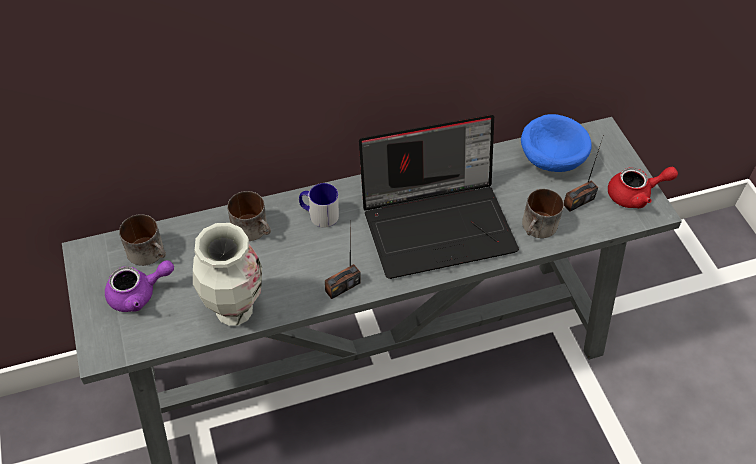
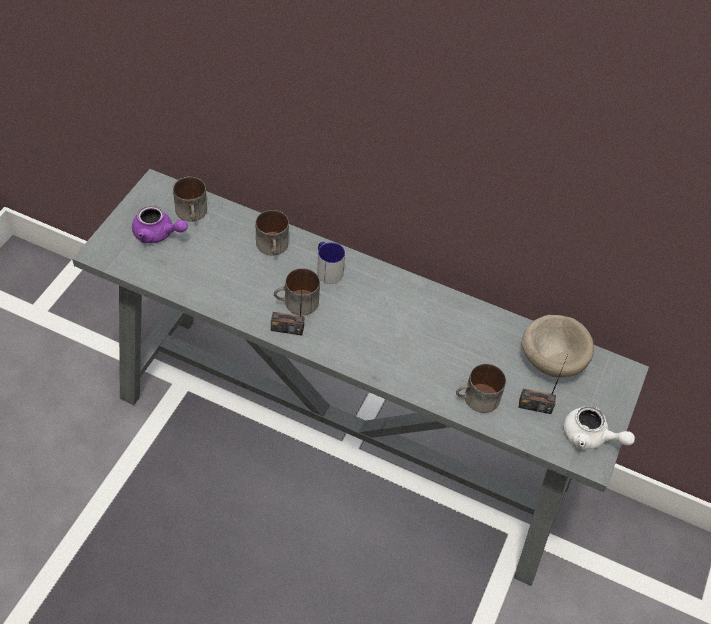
camera: 40 degrees right, 0 degrees up
(234, 311) = (201, 289): vase -> none
(327, 260) = (297, 304): none -> mug
(438, 222) = (406, 338): laptop -> none
(550, 158) = (552, 358): blue bowl -> beige bowl
(635, 195) = (590, 437): red teapot -> white teapot

